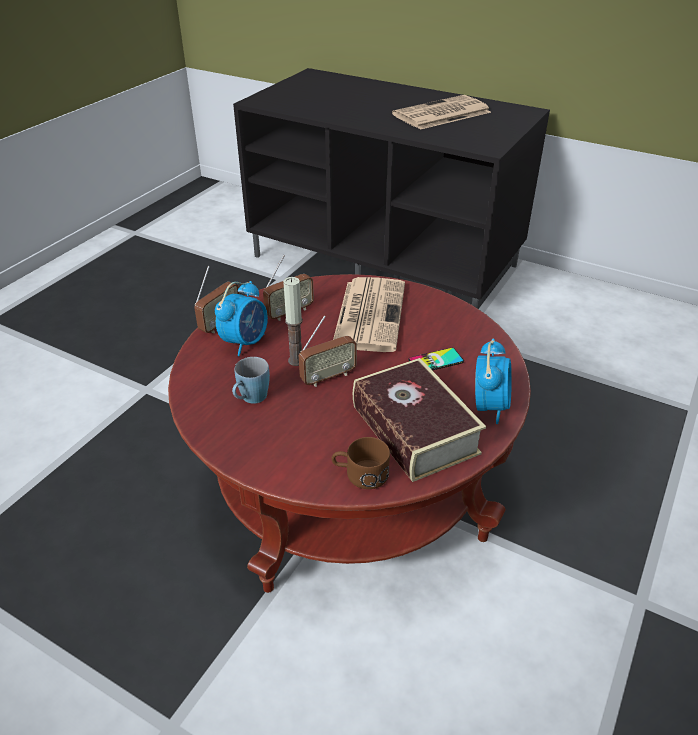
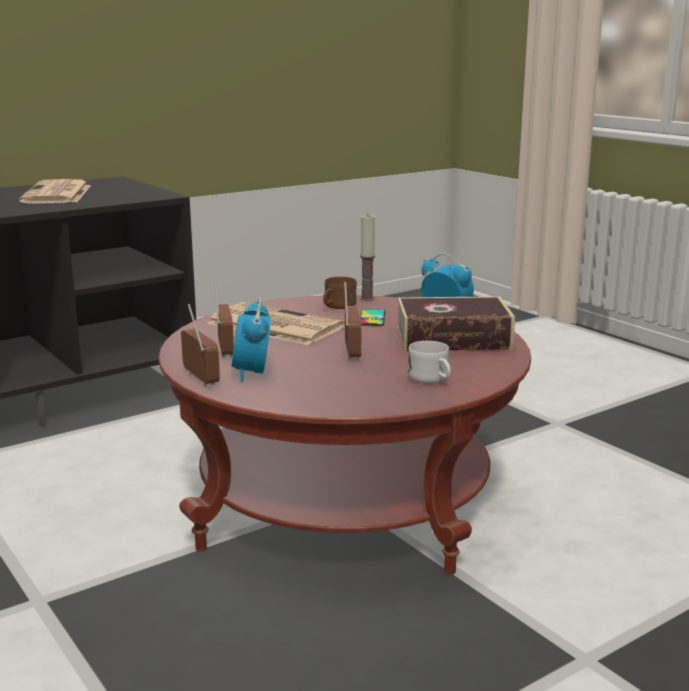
camera: 65 degrees left, 20 degrees down
(245, 342) = (252, 373): alarm clock -> alarm clock turned 150 degrees counterclockwise
(250, 399) = (351, 383): blue mug -> none
(286, 445) = (432, 379): none -> white mug
(296, 360) = (311, 359): candle -> candle (367, 298)
(360, 474) = (491, 362): brown mug -> brown mug (337, 306)

